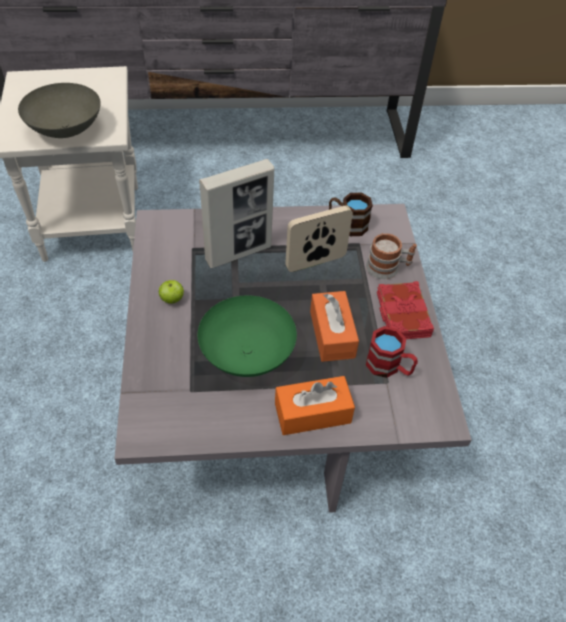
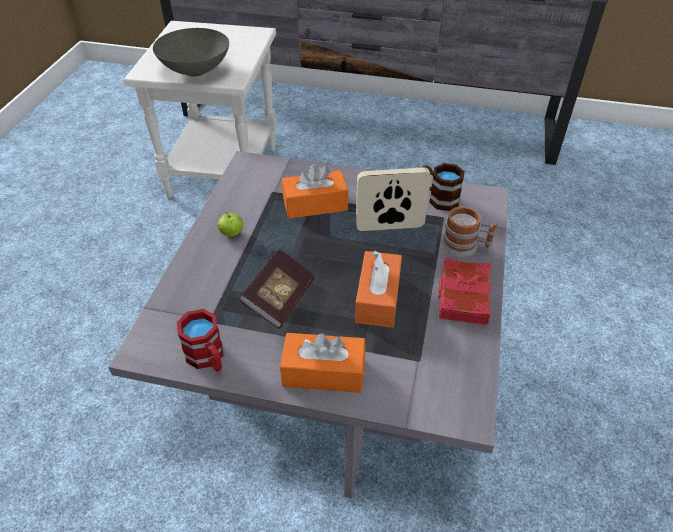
camera: 20 degrees right, 5 degrees down
(238, 253) = (315, 204): picture frame -> orange tissue box
(246, 354) = (280, 299): green bowl -> book
(389, 367) = (427, 345): red mug -> red mug (208, 358)

